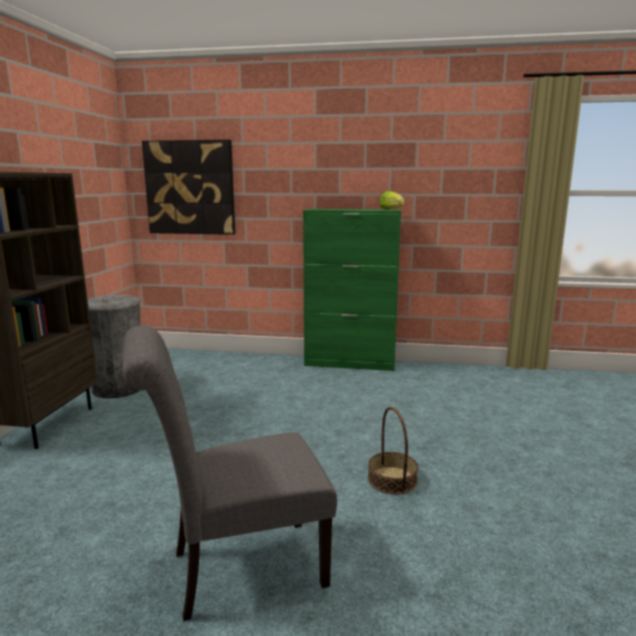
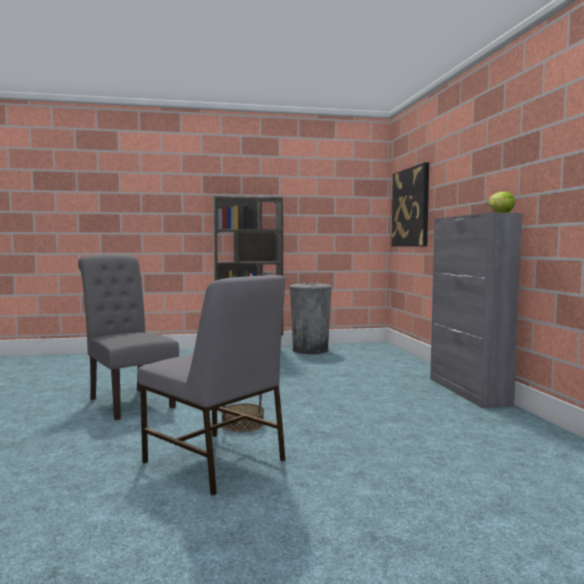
camera: 70 degrees right, 10 degrees down
(350, 363) = (468, 391): green cabinet -> grey cabinet
(501, 512) = (215, 462): none -> grey chair

